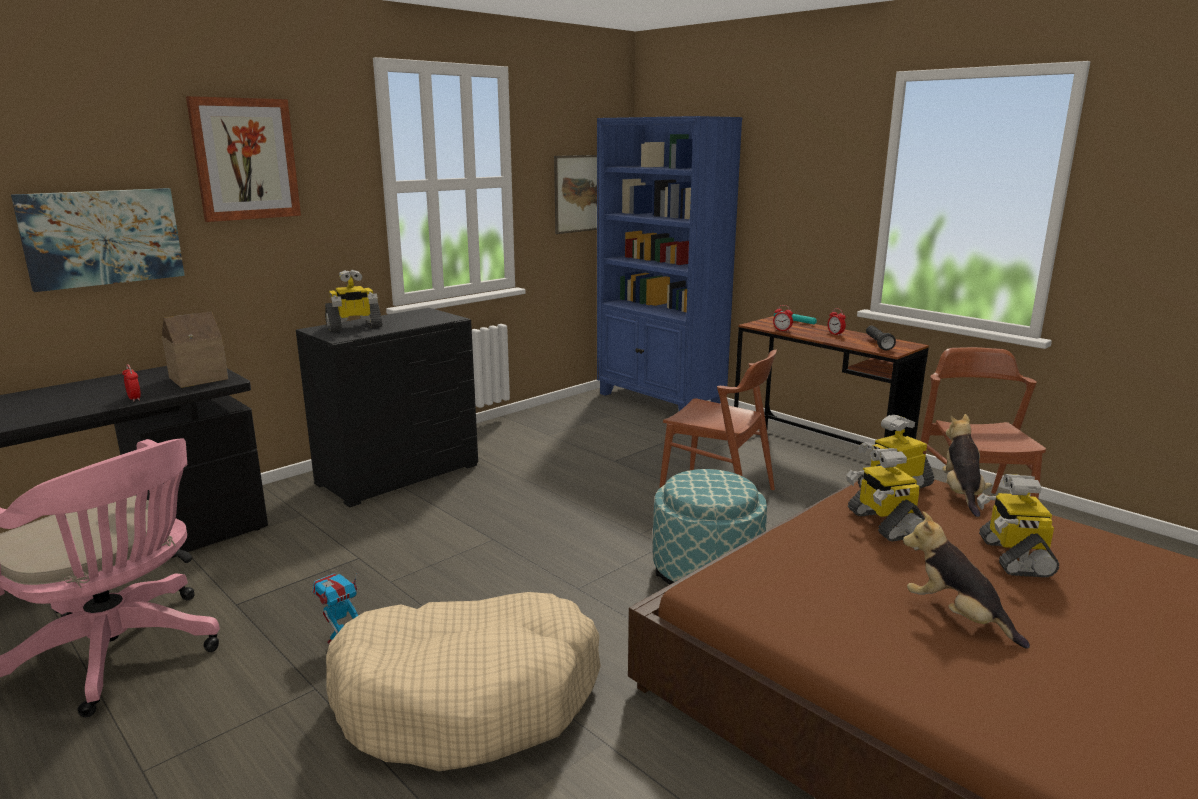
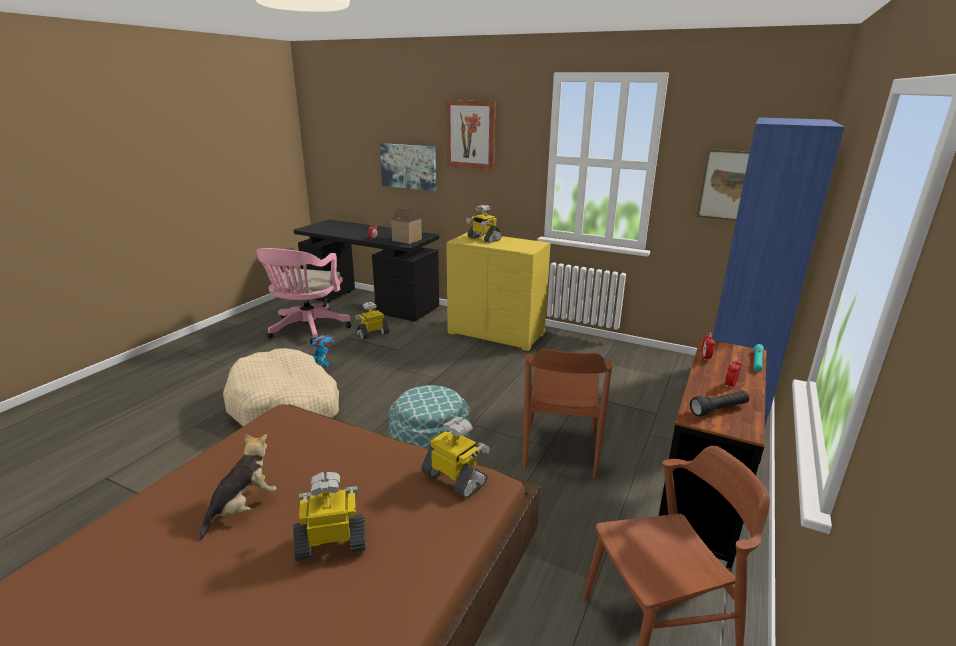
camera: 70 degrees right, 5 degrees up
(397, 474) = (496, 333): black dresser -> yellow dresser
(883, 523) = (381, 474): toy robot -> toy robot (372, 334)
(961, 494) = (460, 520): plush toy -> none

